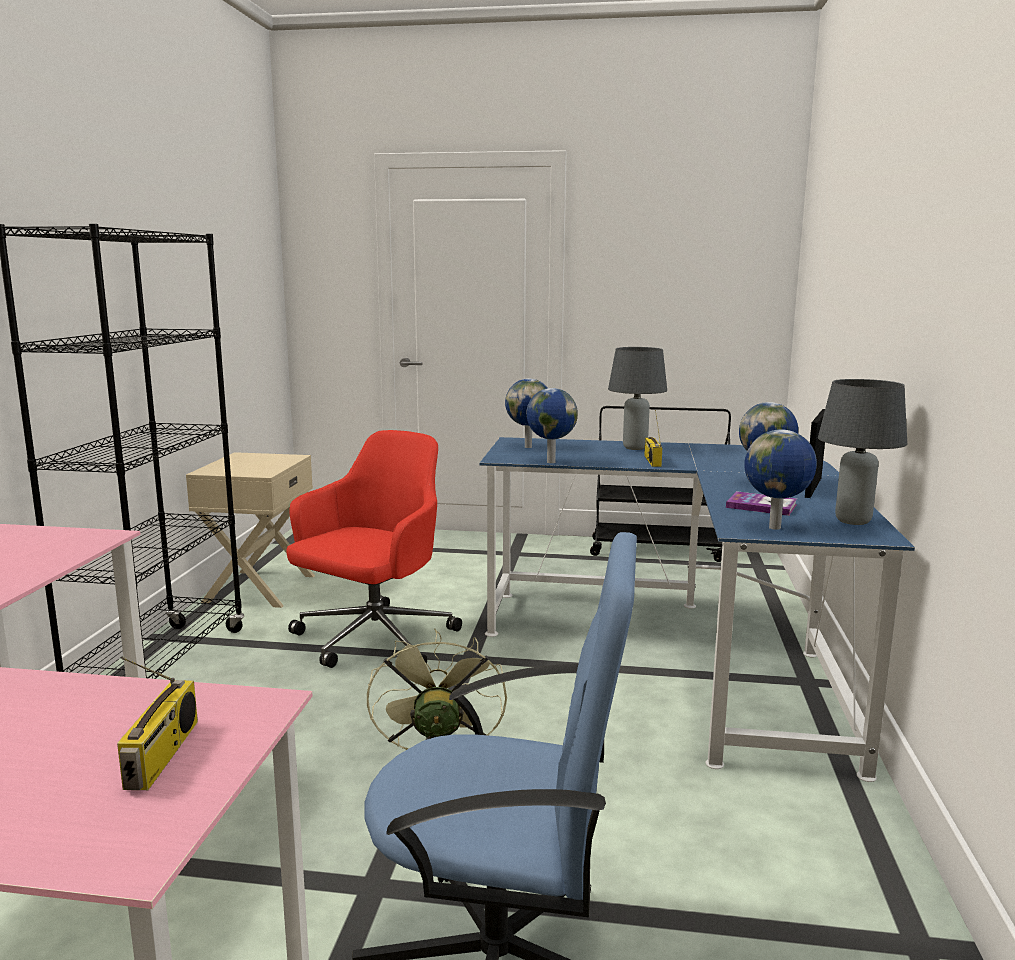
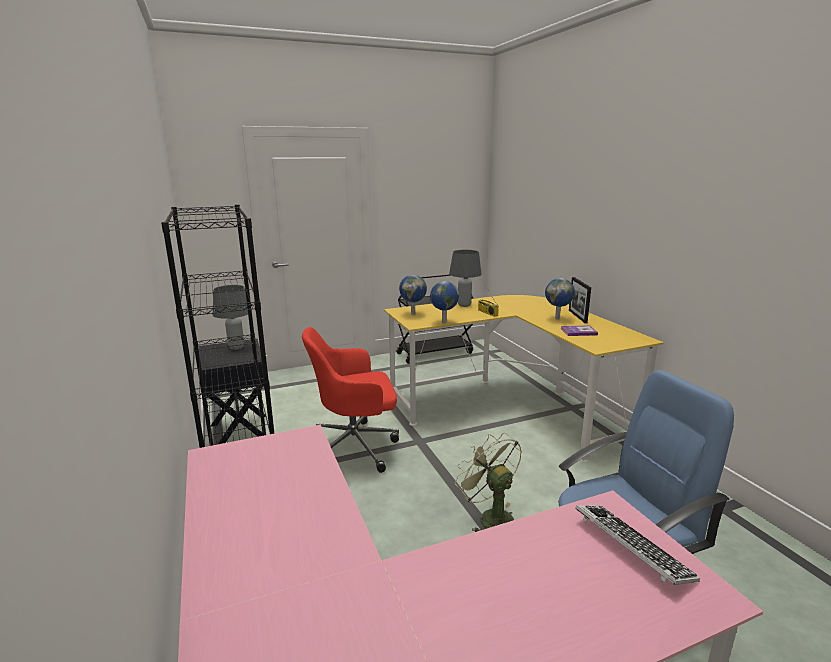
camera: 30 degrees left, 5 degrees up
(163, 755) = (631, 548): radio -> keyboard
(258, 588) = (239, 433): beige nightstand -> black nightstand
(373, 640) = (355, 446): red office chair -> red office chair turned 105 degrees counterclockwise
(683, 652) = (510, 407): blue desk -> yellow desk
(776, 528) = (605, 343): globe -> none
(851, 521) = (622, 333): grey table lamp -> grey table lamp (236, 347)

